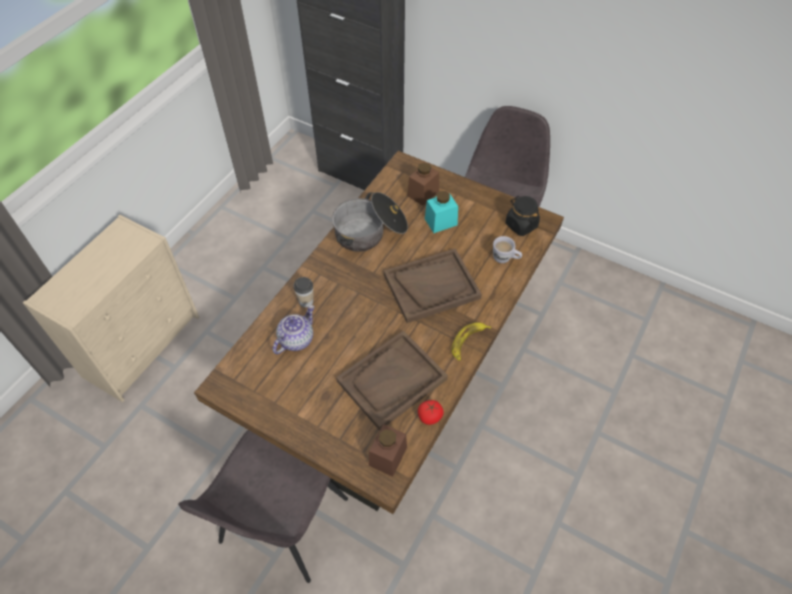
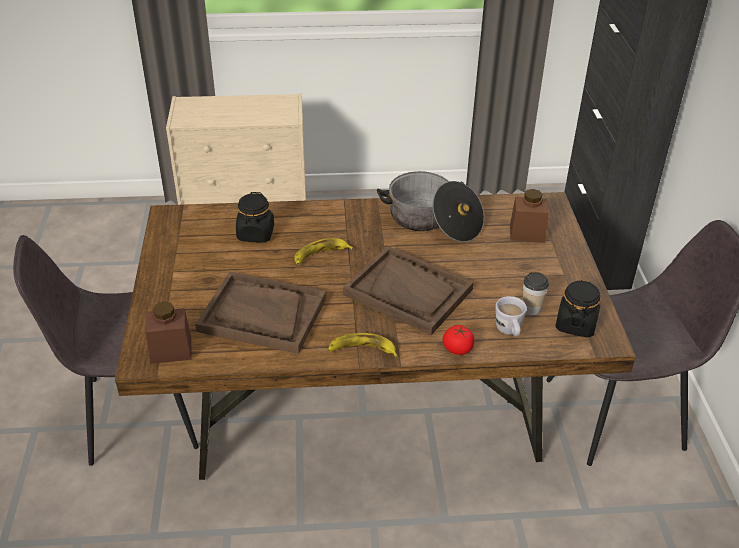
camera: 55 degrees right, 15 degrees down
(296, 339) = (255, 234): teapot -> black jar
(306, 301) = (304, 220): cup -> cup (531, 308)
(354, 313) = (320, 255): none -> banana
(430, 416) = (241, 360): tomato -> tomato (457, 349)
(441, 222) = (503, 262): turquoise jar -> none

